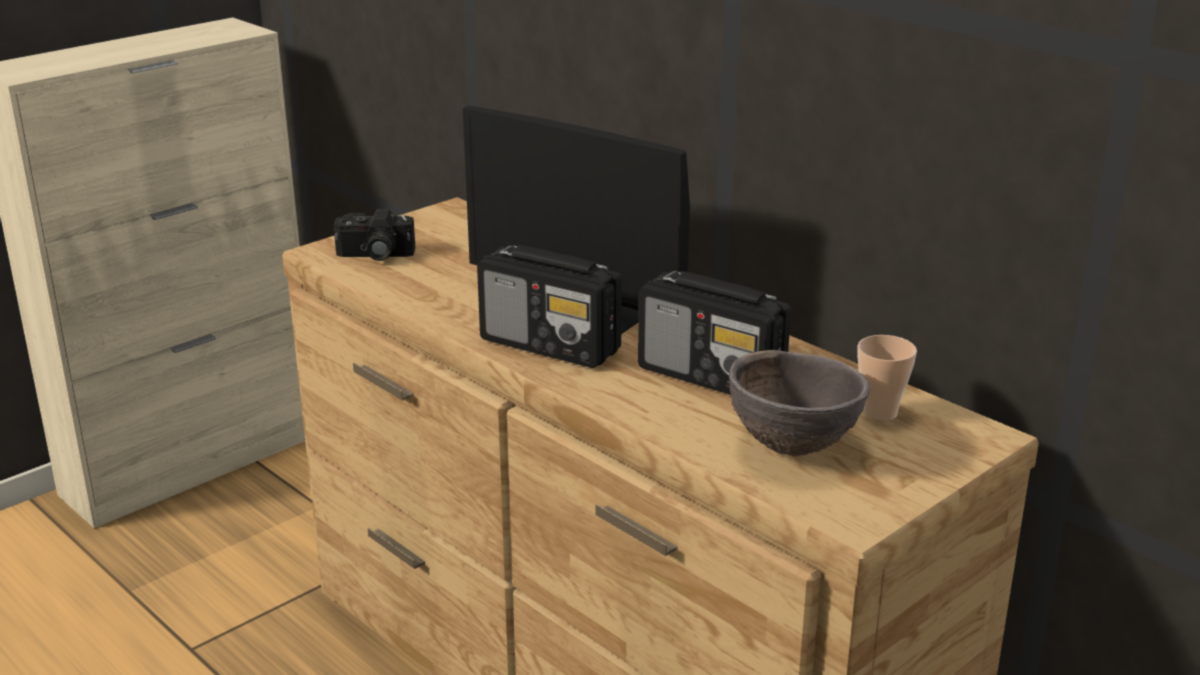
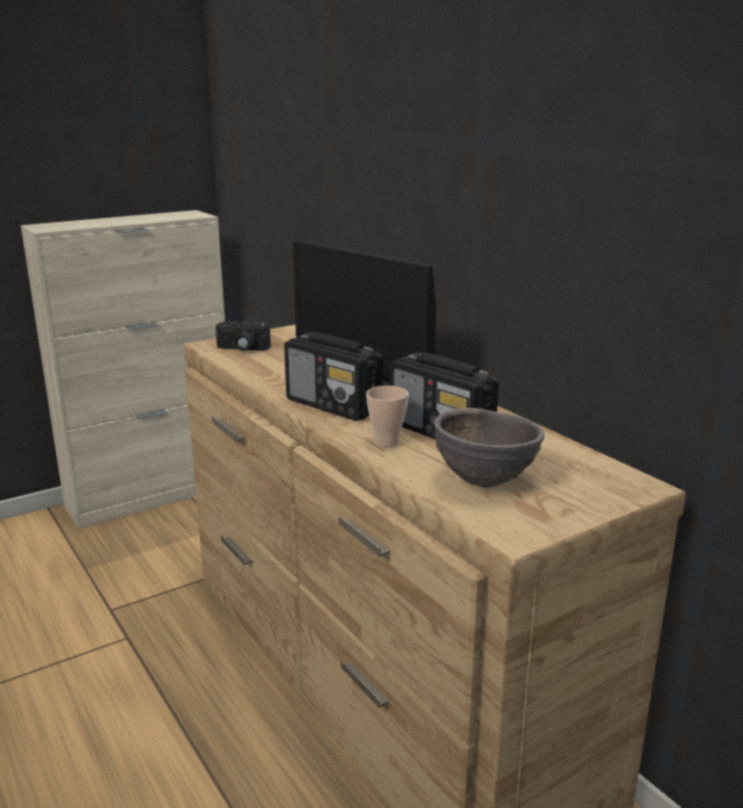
camera: 10 degrees right, 5 degrees down
(880, 413) = (561, 464): cup -> cup (386, 443)

